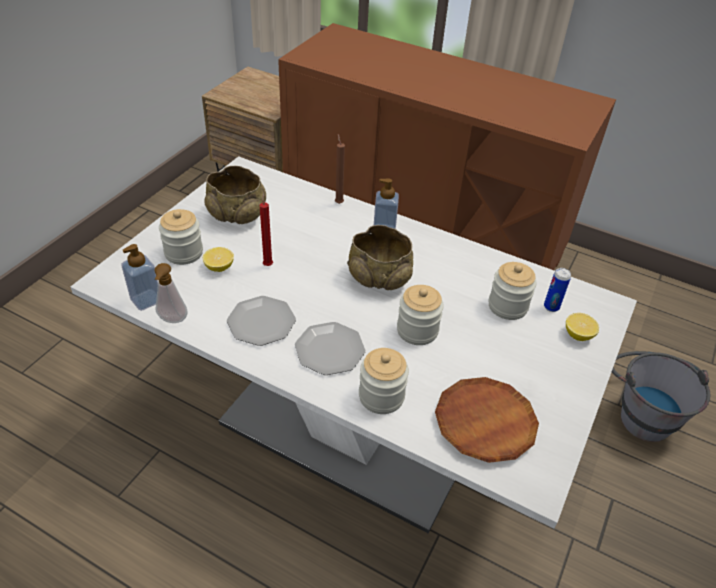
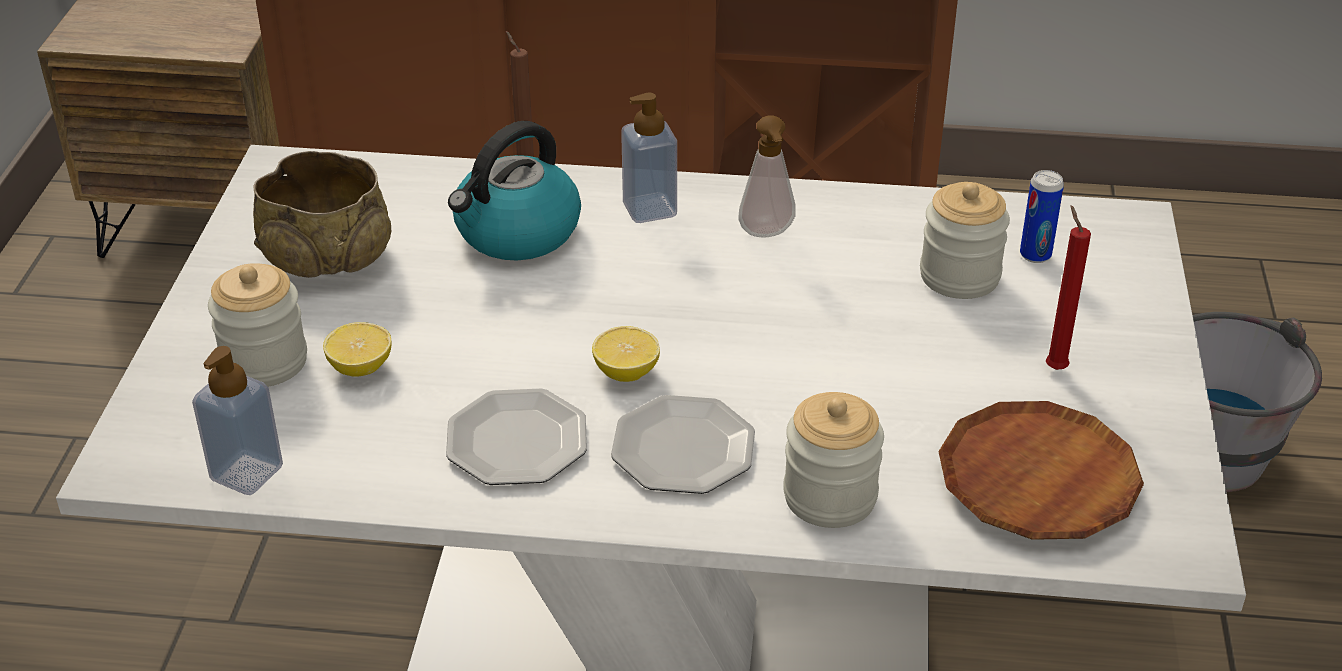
camera: 20 degrees left, 5 degrees down
(172, 321) = (331, 494): soap dispenser -> soap dispenser (767, 234)
(268, 264) = (458, 333): red candle -> red candle (1053, 367)
(320, 226) = (516, 233): none -> kettle
(380, 277) = (695, 293): beige bowl -> none
(417, 330) = (824, 365): jar -> none
(578, 335) = (1107, 288): lemon -> lemon (626, 372)

